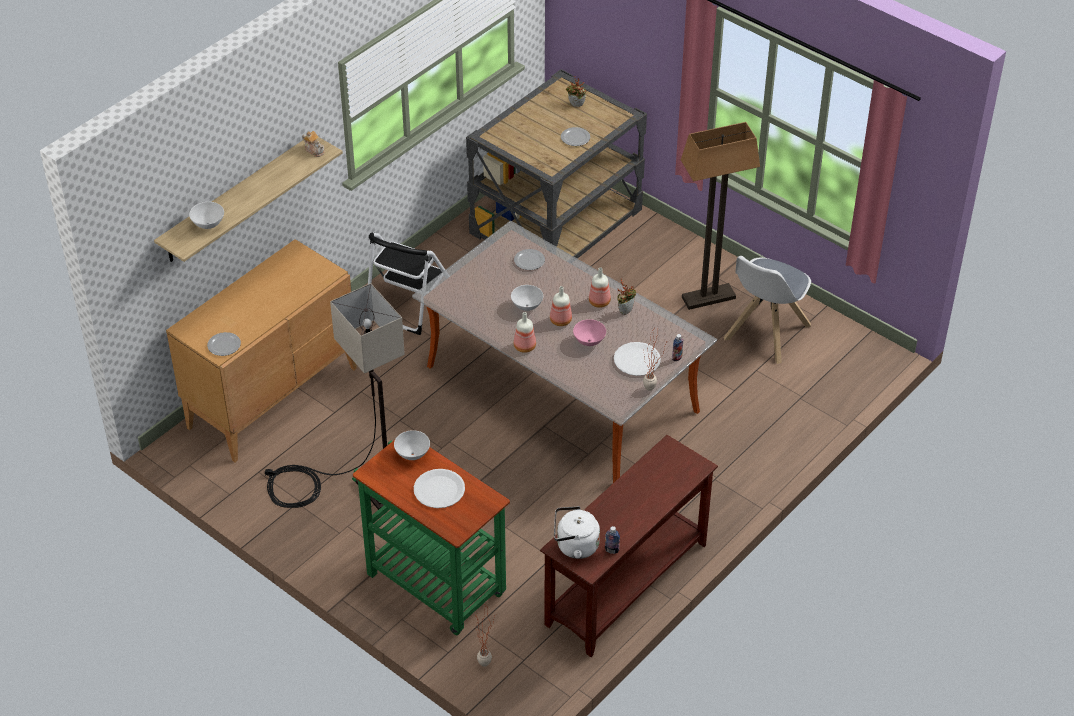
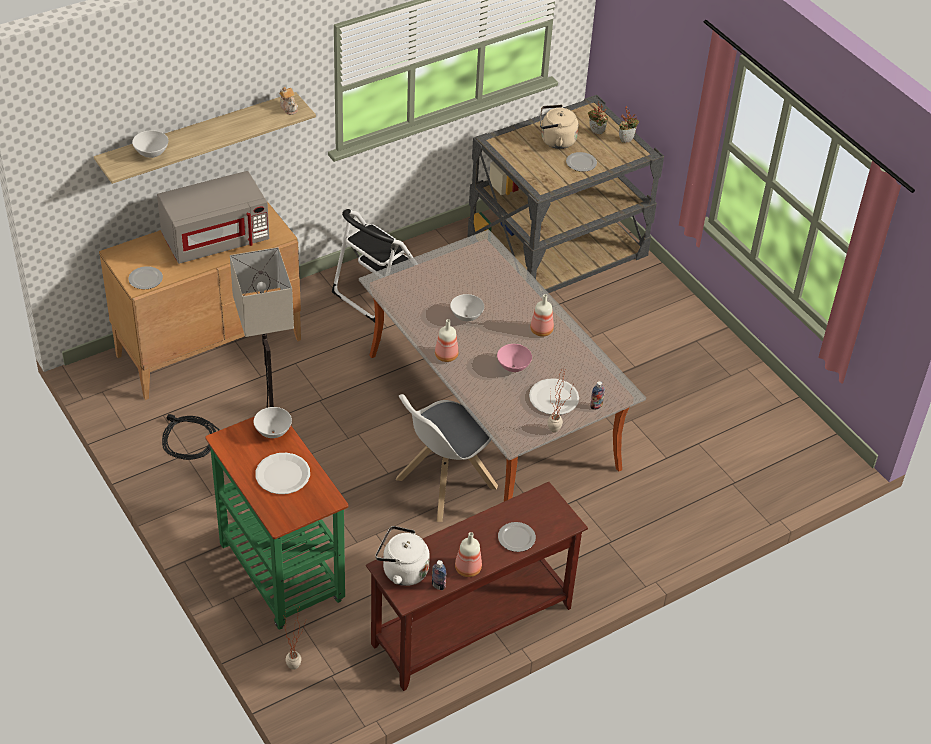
camera: 15 degrees right, 0 degrees up
(272, 291) = (215, 239): none -> grey microwave
(529, 260) = (489, 273): plate -> plate (517, 538)
(543, 122) = (555, 141): none -> beige kettle
(560, 321) = (493, 339): bottle -> bottle (467, 569)
(625, 310) = (564, 345): potted plant -> potted plant (626, 139)
(708, 298) = (678, 359): floor lamp -> none
(765, 333) = (723, 409): chair -> chair (443, 484)

